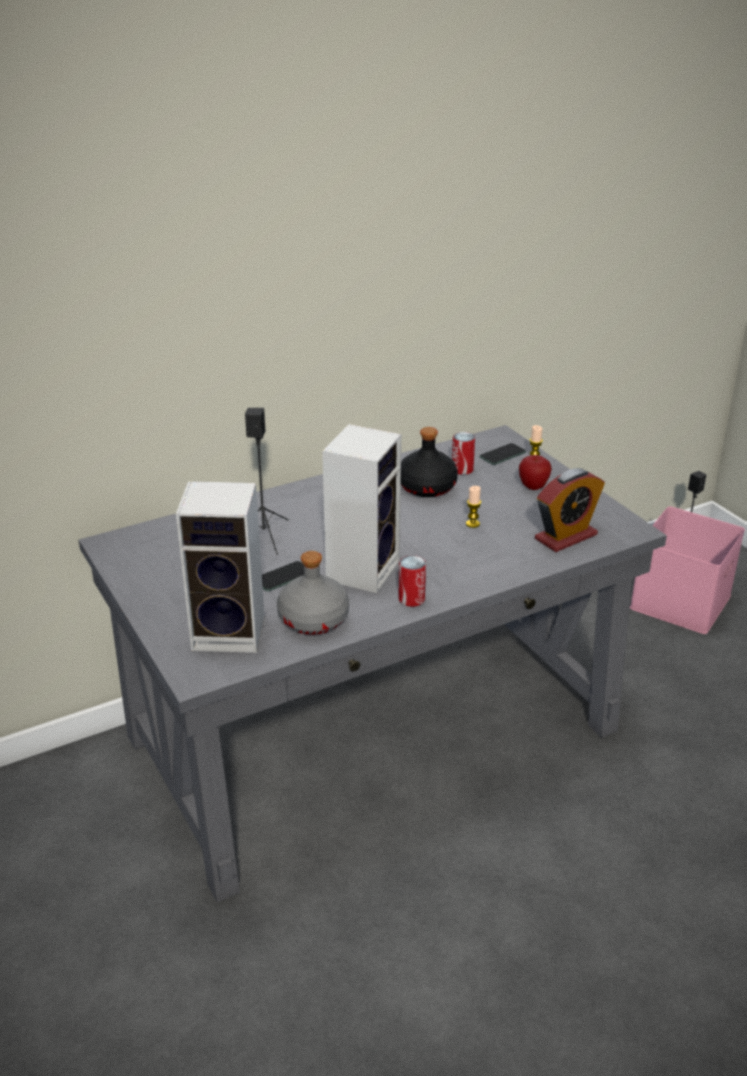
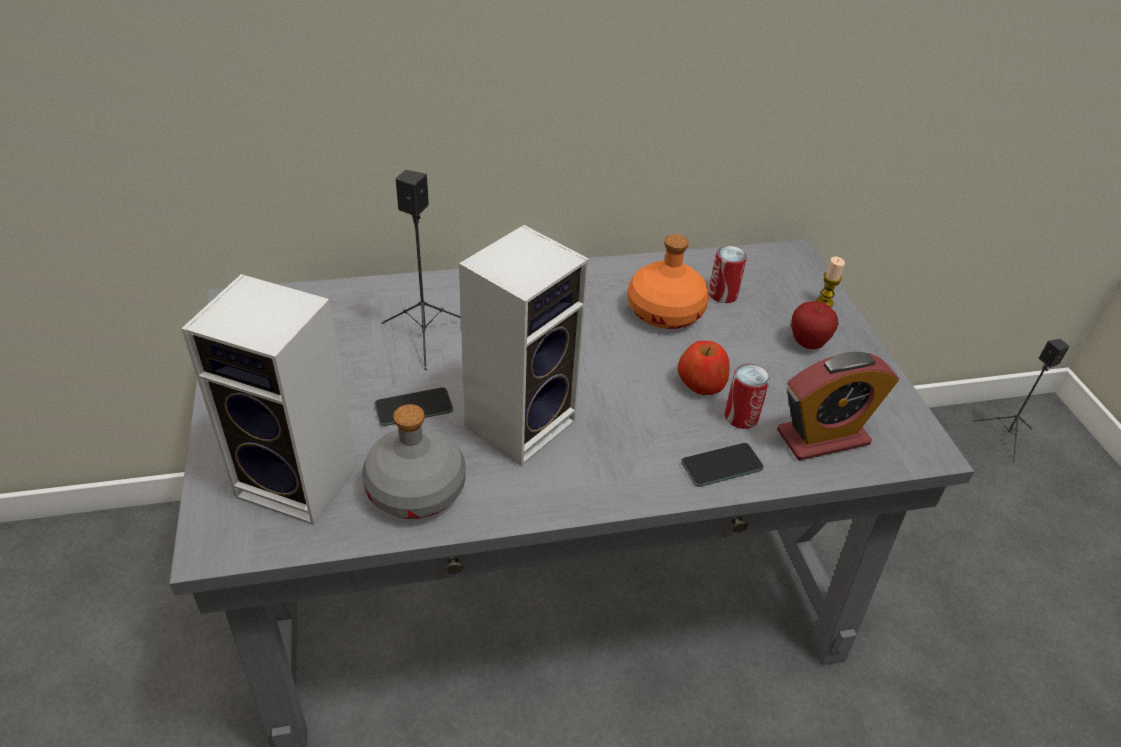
camera: 15 degrees right, 10 degrees up
(411, 599) = (562, 490): can -> can (741, 417)
(427, 487) = (666, 312): black bottle -> orange bottle
(472, 524) = (701, 383): candle -> apple
(502, 455) = (785, 283): phone -> phone (721, 465)
(681, 603) = (987, 496): pink storage box -> none

